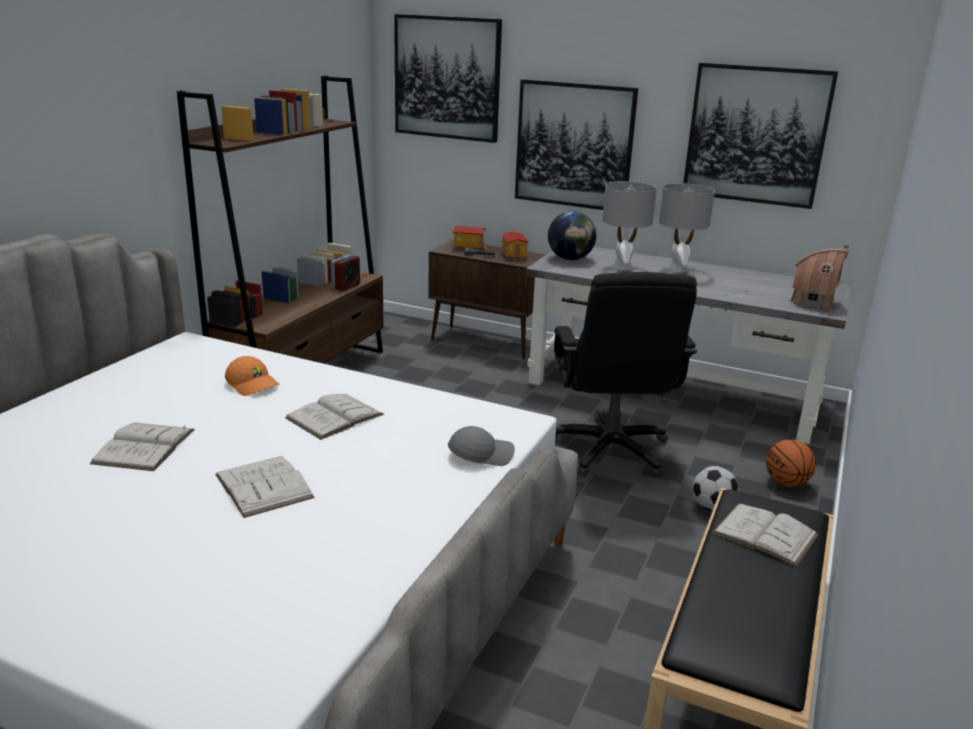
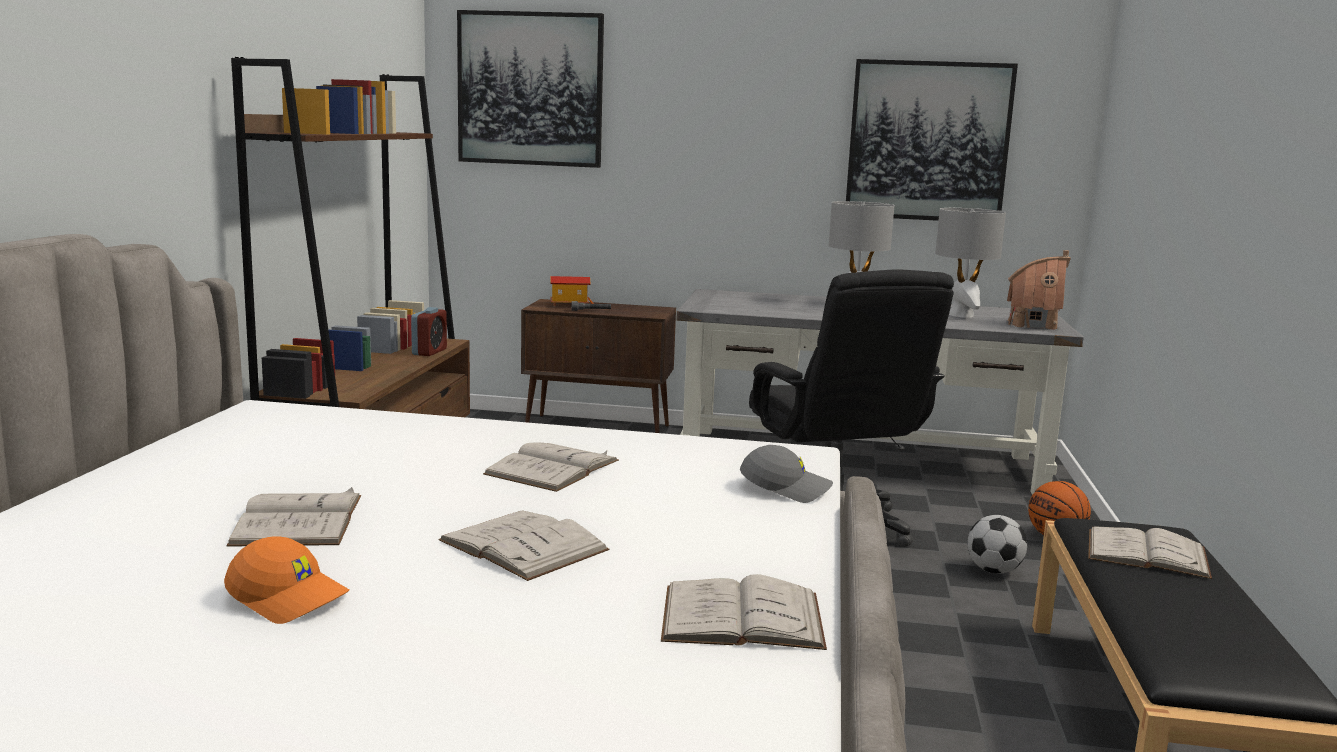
camera: 15 degrees left, 10 degrees down
(253, 384) = (403, 444): orange cap -> orange cap (290, 597)
(355, 568) = (742, 617): none -> white book
(481, 454) = (786, 488): grey cap -> grey cap turned 45 degrees clockwise
(514, 256) = (635, 309): toy house -> none
(570, 259) = (720, 301): globe -> none
(574, 145) = (703, 166): picture -> none
(622, 267) = (790, 306): grey table lamp -> grey table lamp (961, 315)

